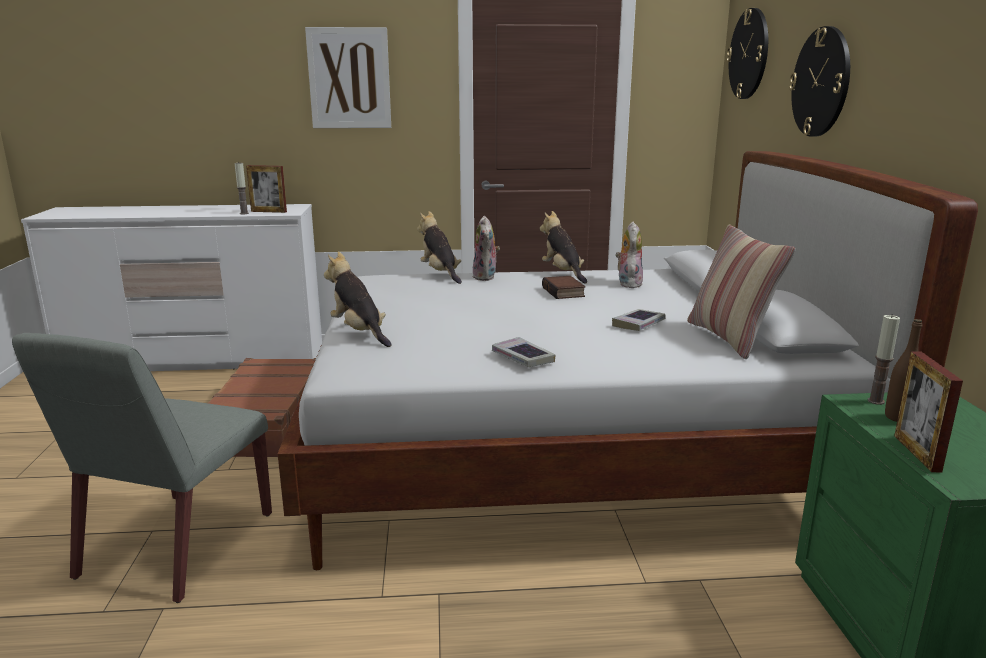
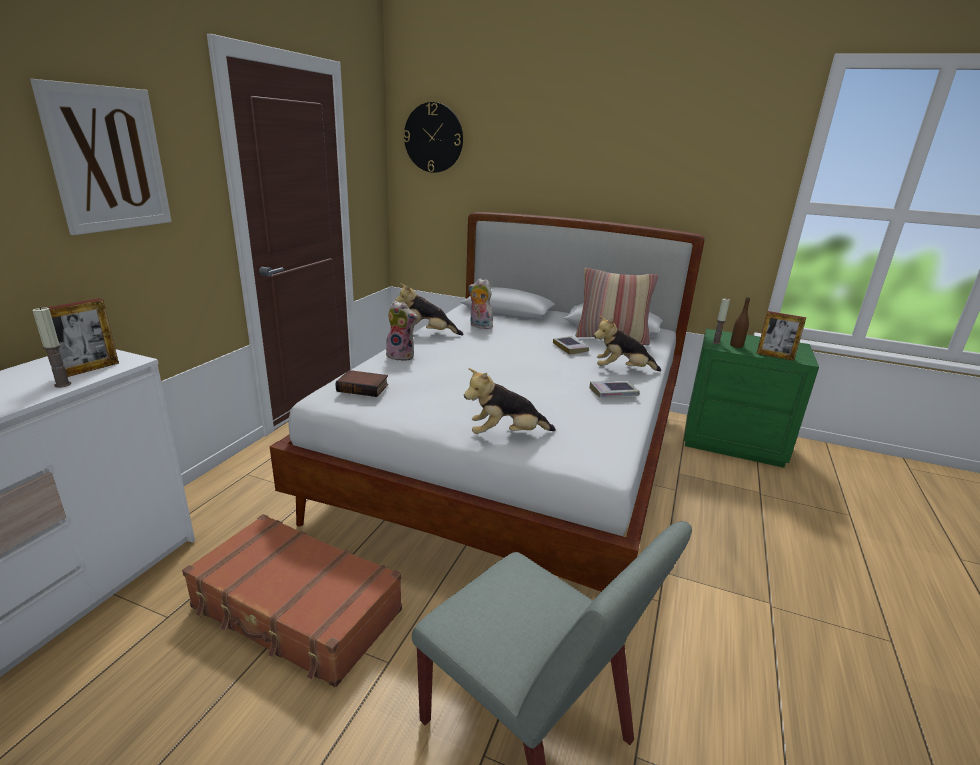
camera: 65 degrees left, 5 degrees up
(440, 274) = (367, 367): plush toy -> plush toy (622, 370)
(564, 292) = (481, 345): book -> book (364, 387)
(821, 82) = (541, 166): wall clock -> none

